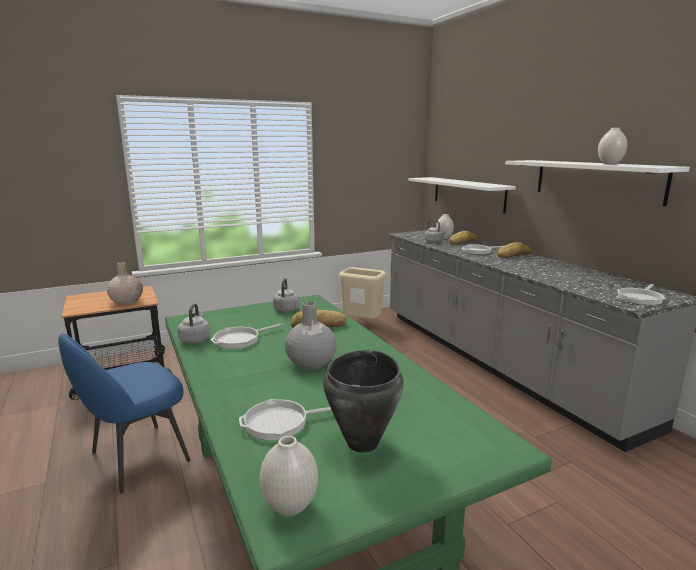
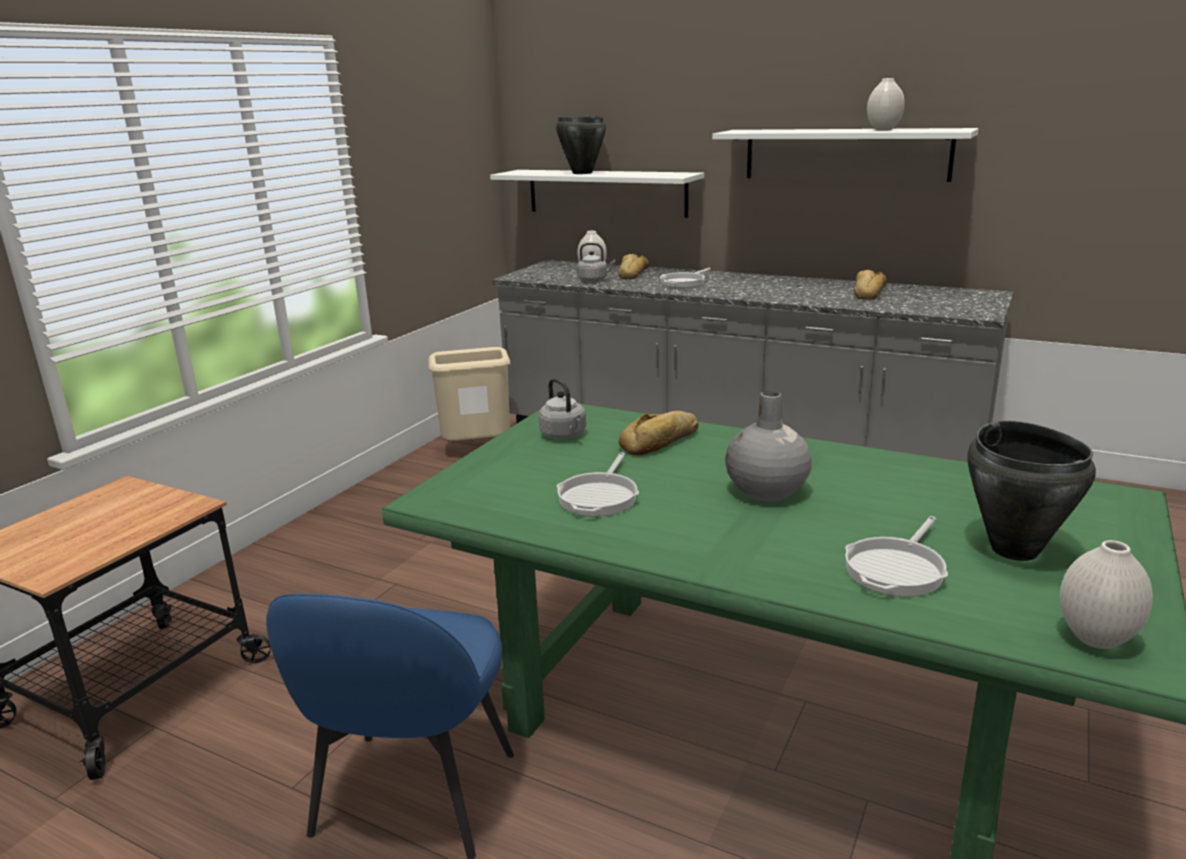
camera: 35 degrees left, 5 degrees up
(126, 301) = (143, 519): beige vase -> none
(195, 339) = (530, 520): grey kettle -> none
(451, 181) = (582, 173): none -> black cooking pot
(512, 255) = (735, 280): bread -> bread (867, 293)
(640, 298) = (970, 304): frying pan -> none

